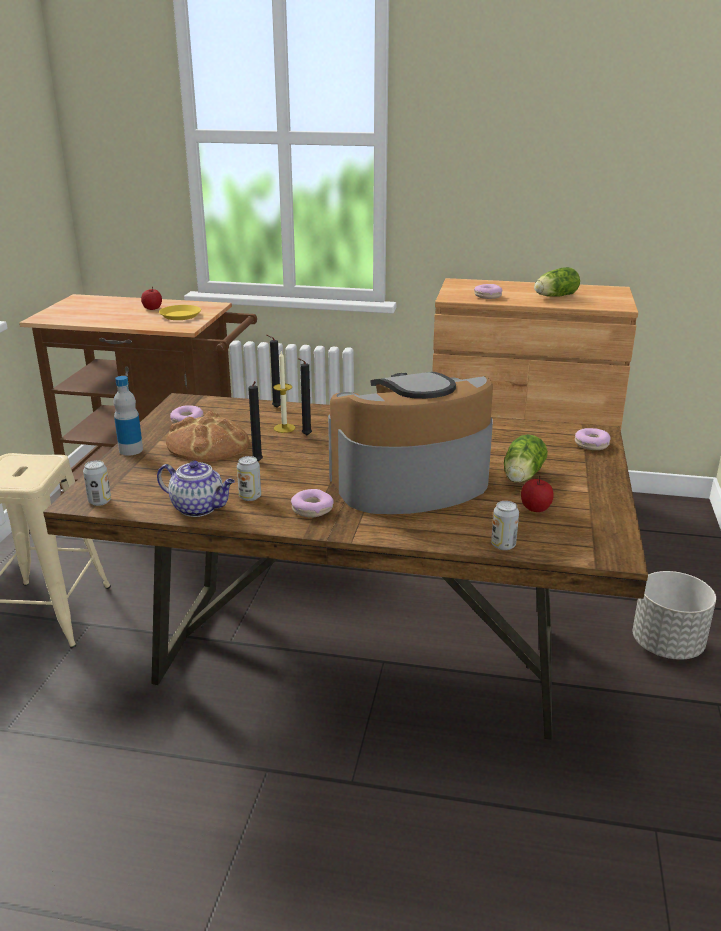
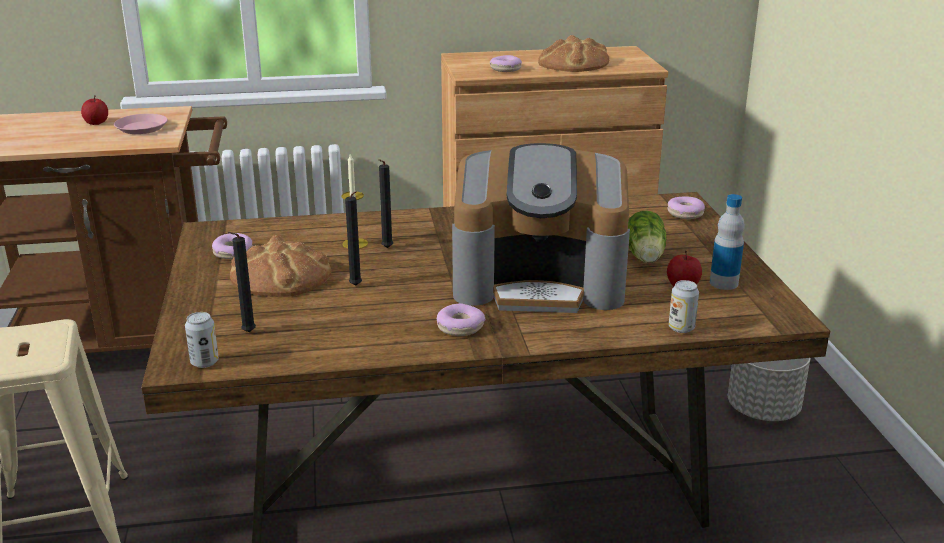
camera: 20 degrees left, 0 degrees up
(131, 450) = (191, 297): bottle -> bottle (723, 283)
(180, 316) = (141, 128): yellow plate -> pink plate
(199, 508) = (332, 348): teapot -> none
(250, 497) = (380, 325): can -> none
(275, 408) = (325, 222): black candle -> black candle (247, 333)
(409, 483) = (540, 281): coffee machine -> coffee machine turned 135 degrees counterclockwise
(554, 296) = (573, 63): lettuce -> bread

